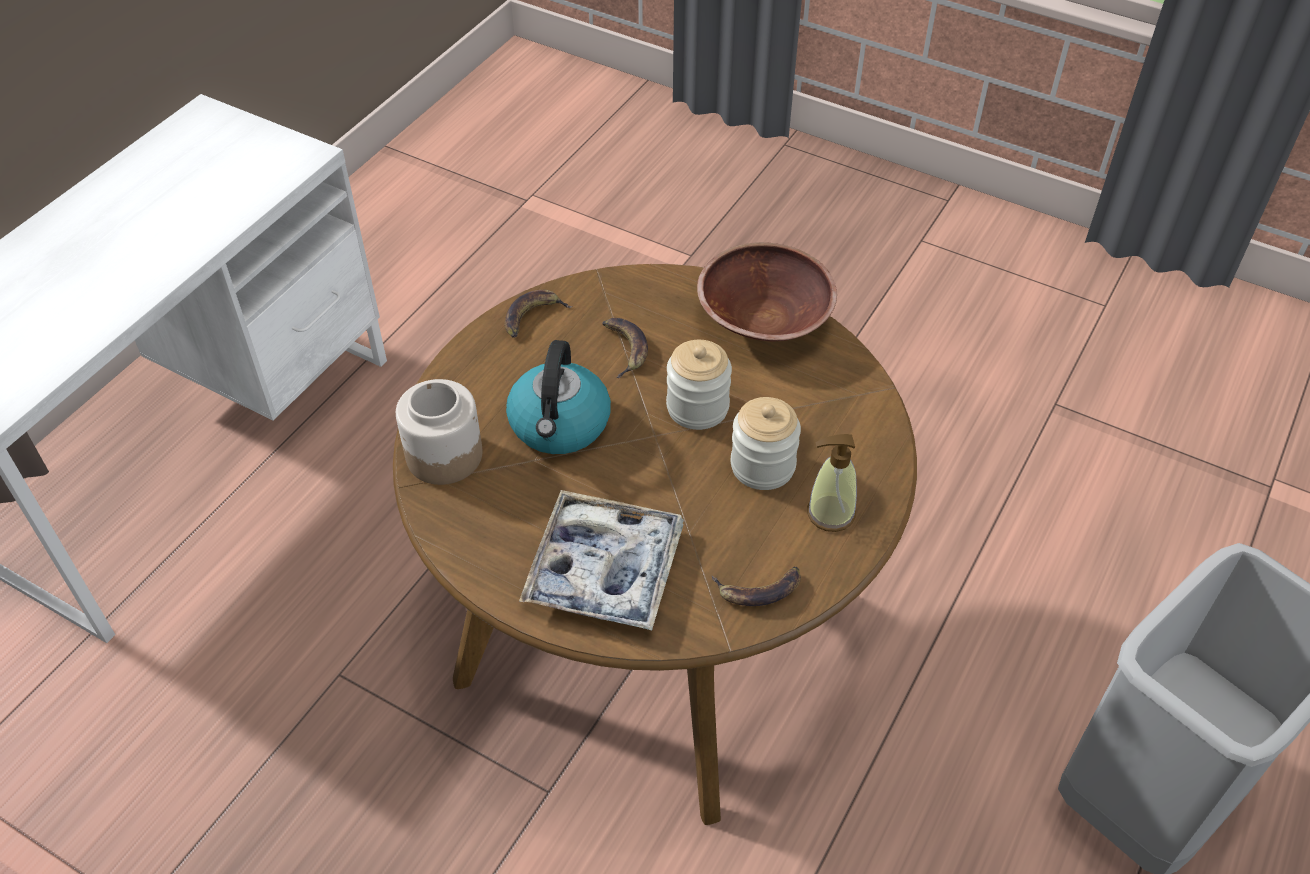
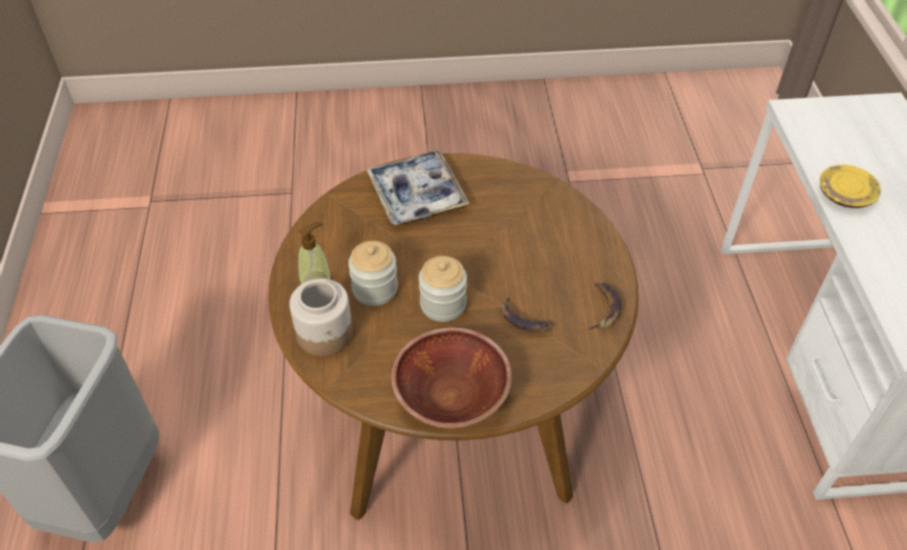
camera: 145 degrees right, 0 degrees up
(124, 291) = (845, 194): none -> yellow plate
(444, 455) = (556, 204): jar -> jar (325, 334)
(560, 425) = (512, 251): kettle -> none
(759, 589) = (330, 224): banana -> none

